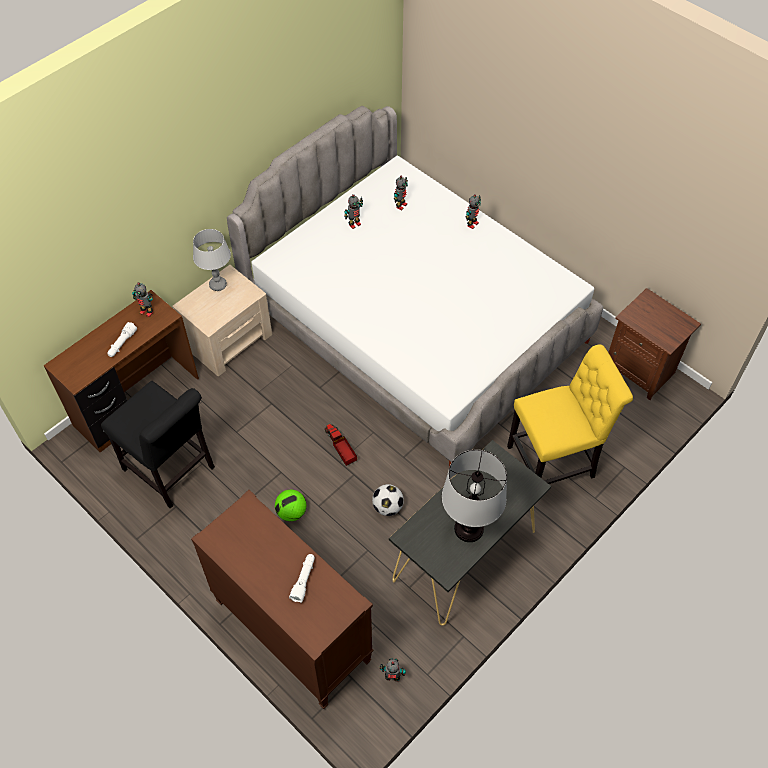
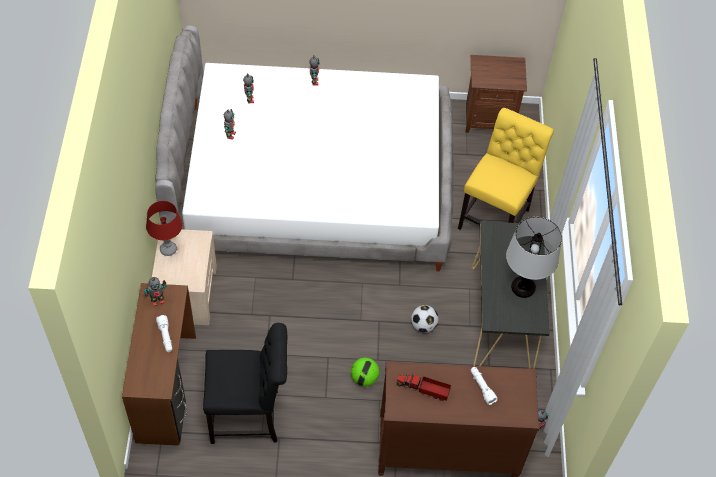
camera: 45 degrees left, 0 degrees up
(217, 285) = (168, 249): grey table lamp -> red table lamp
(340, 448) = (351, 310): toy truck -> toy truck (424, 389)

